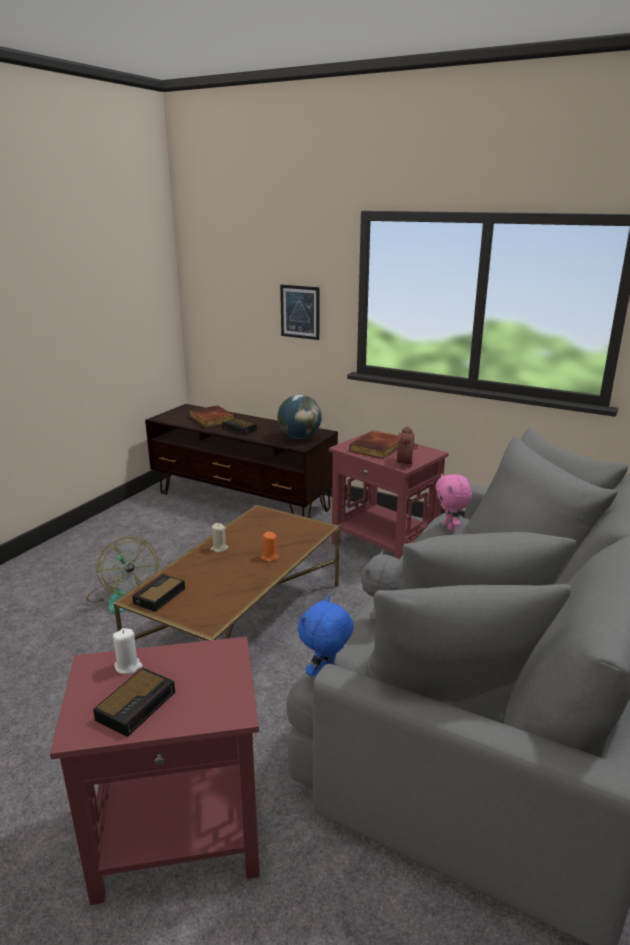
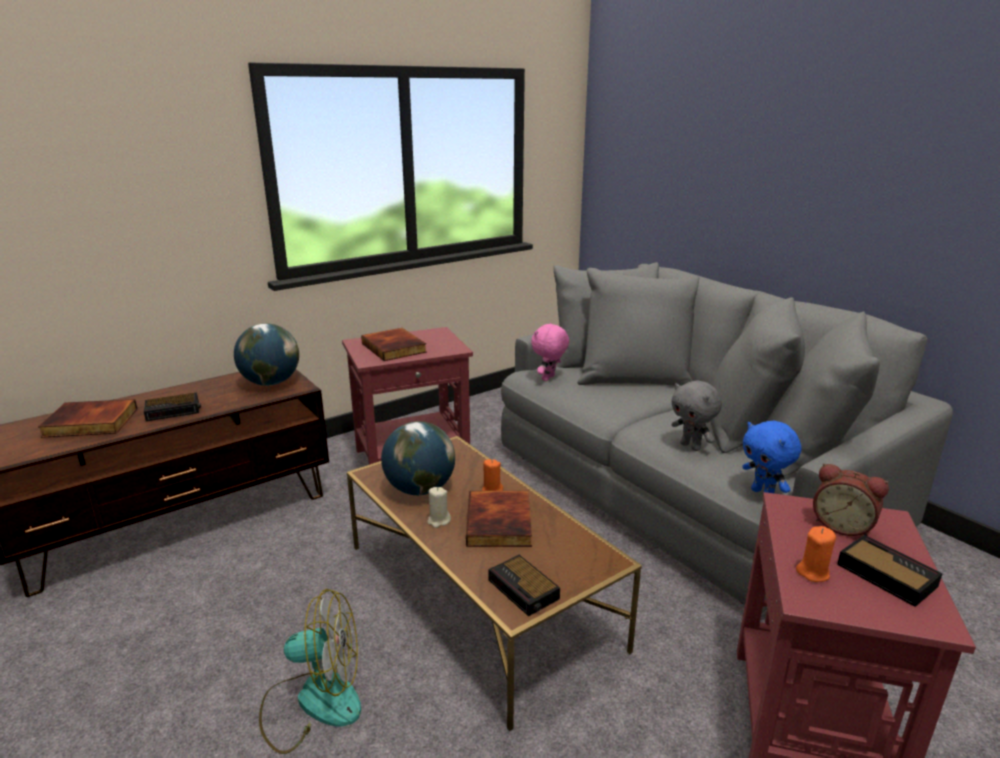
camera: 65 degrees left, 0 degrees up
(128, 666) = (813, 572): white candle -> orange candle
(230, 571) = (501, 523): none -> book
(252, 532) = (419, 489): none -> globe
(300, 312) = (172, 216): picture -> none
(406, 462) = (449, 346): alarm clock -> alarm clock (842, 525)
(450, 527) = (549, 378): pink plush toy -> pink plush toy turned 105 degrees clockwise

